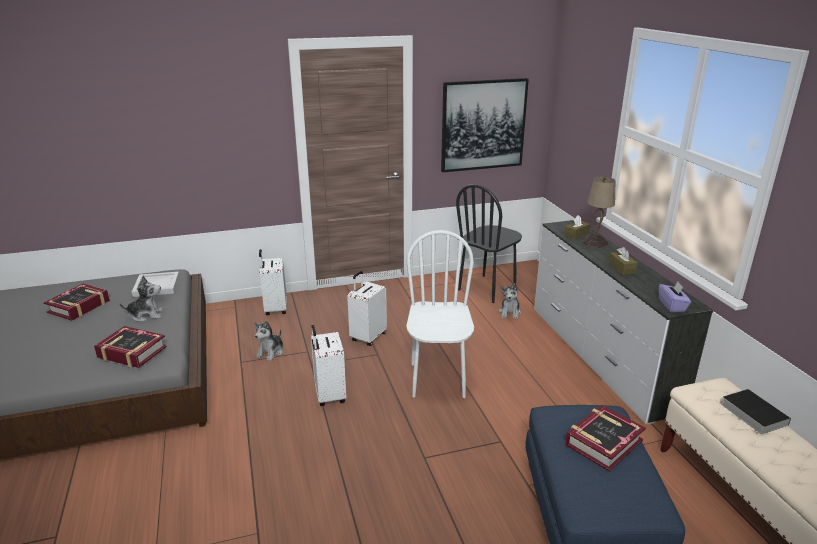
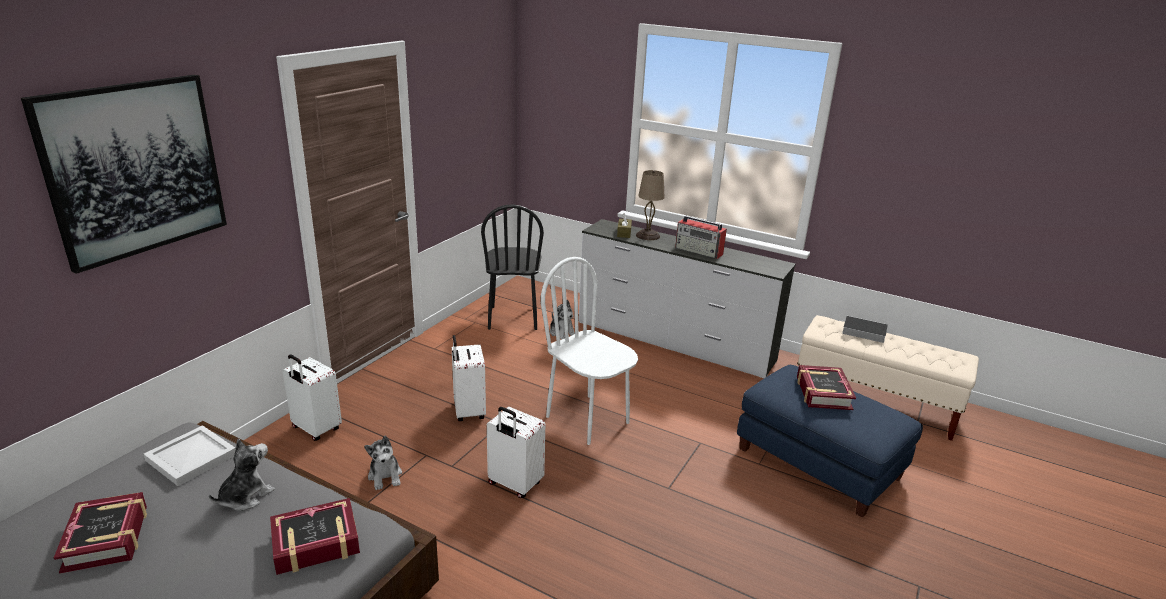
camera: 45 degrees left, 0 degrees up
(483, 125) = (469, 138): picture -> picture (135, 169)
(622, 268) = (699, 251): brown tissue box -> radio
(672, 306) = (772, 269): purple tissue box -> none

